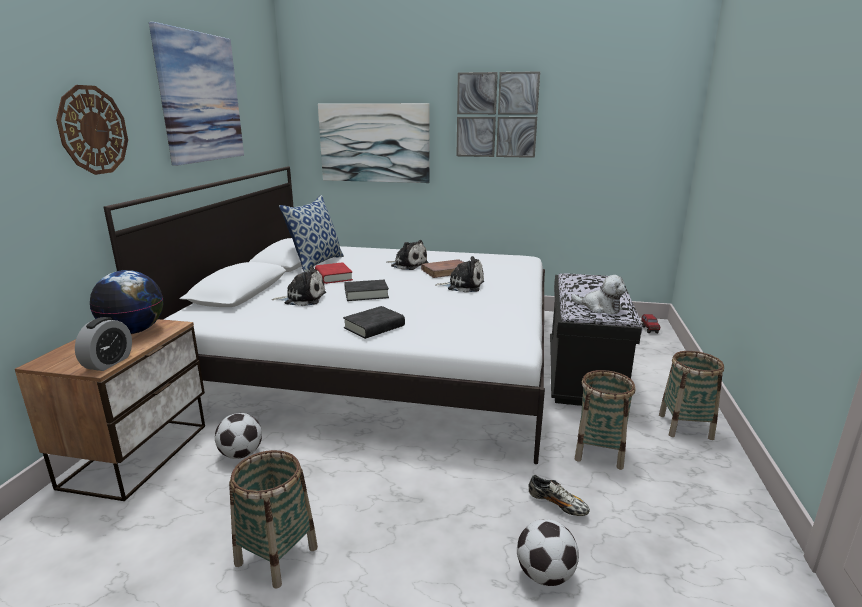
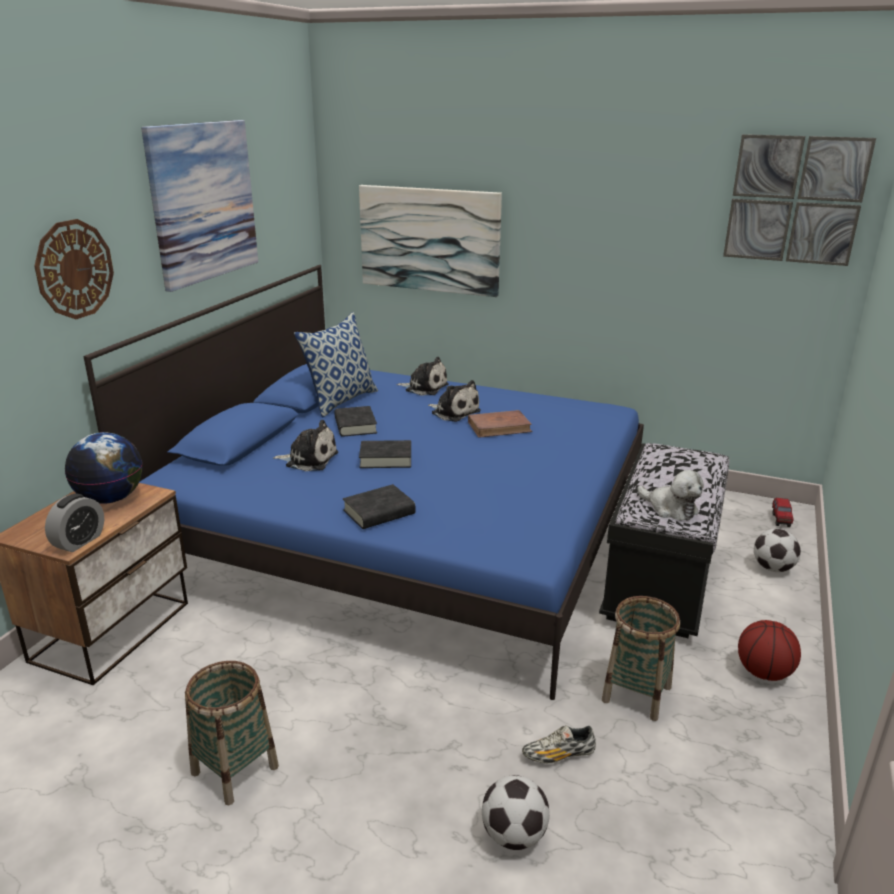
camera: 10 degrees right, 5 degrees up
(241, 454) = (220, 644): football -> football (772, 568)
(333, 277) = (355, 426): red book -> black book
(382, 356) = (410, 528): white bed -> blue bed
(463, 286) = (511, 454): plush toy -> plush toy (424, 388)
(497, 115) = (591, 213): picture -> picture (795, 200)
(557, 505) = (558, 755): shoe -> shoe turned 120 degrees clockwise
(685, 426) = (764, 673): basket -> basketball

